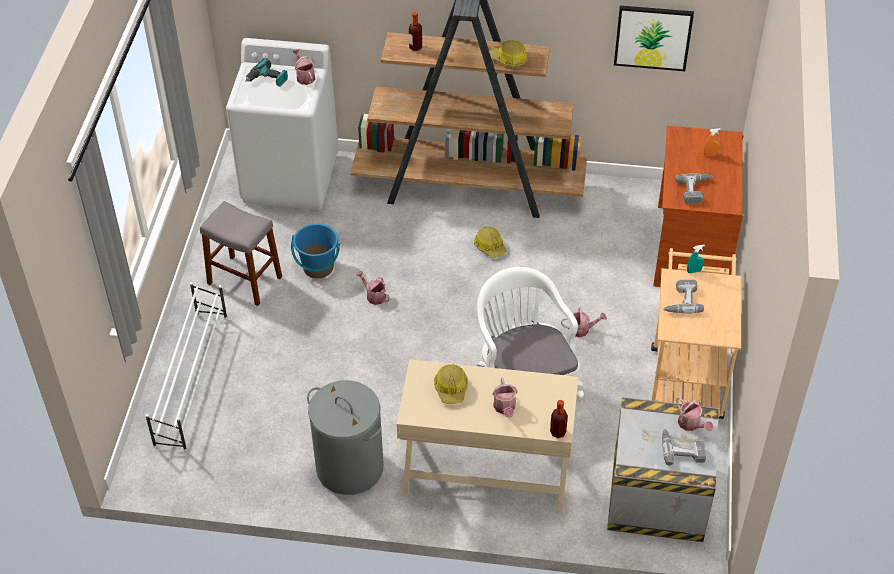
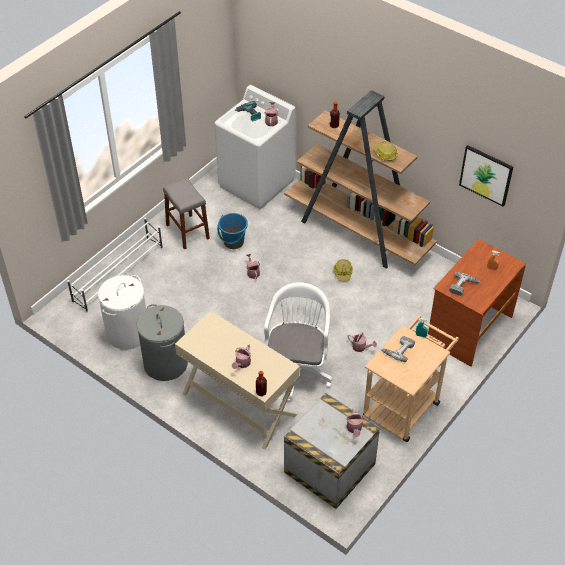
camera: 30 degrees right, 0 degrees up
(266, 452) = (128, 333): none -> white laundry basket
(451, 388) = (221, 338): hard hat -> none
(682, 449) = (336, 440): power drill -> none

